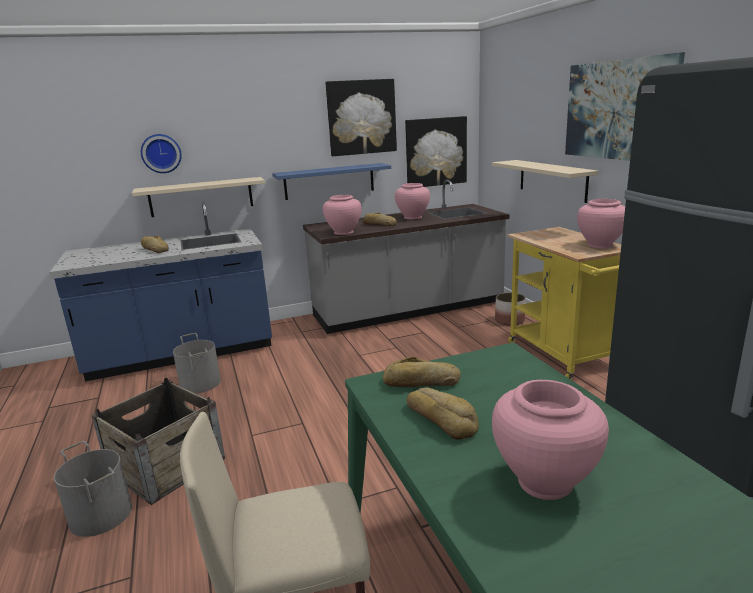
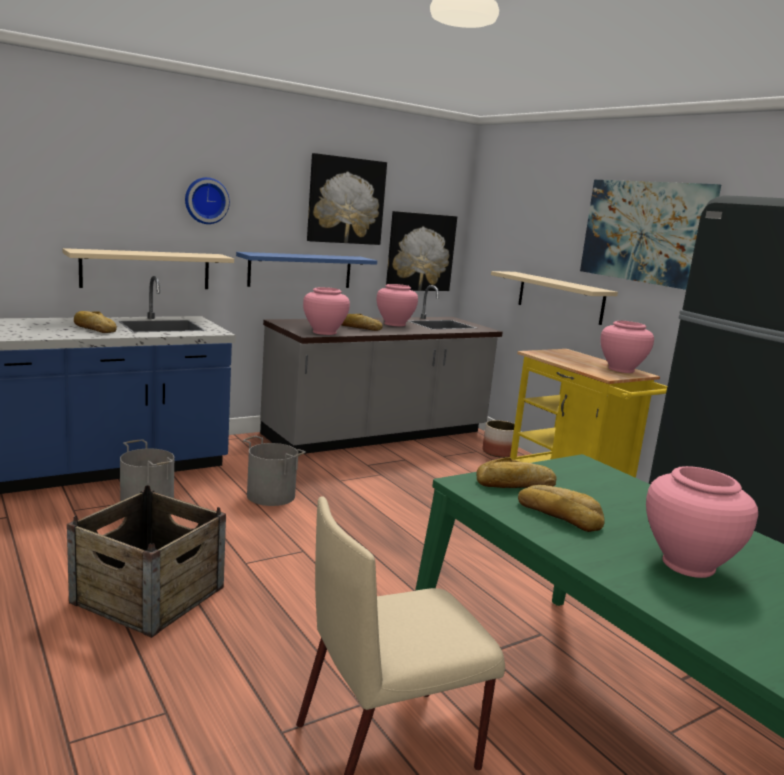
camera: 15 degrees left, 5 degrees down
(100, 515) = (86, 650): grey bucket -> grey bucket (270, 496)
(161, 153) = (105, 209): wall clock -> wall clock (206, 200)

